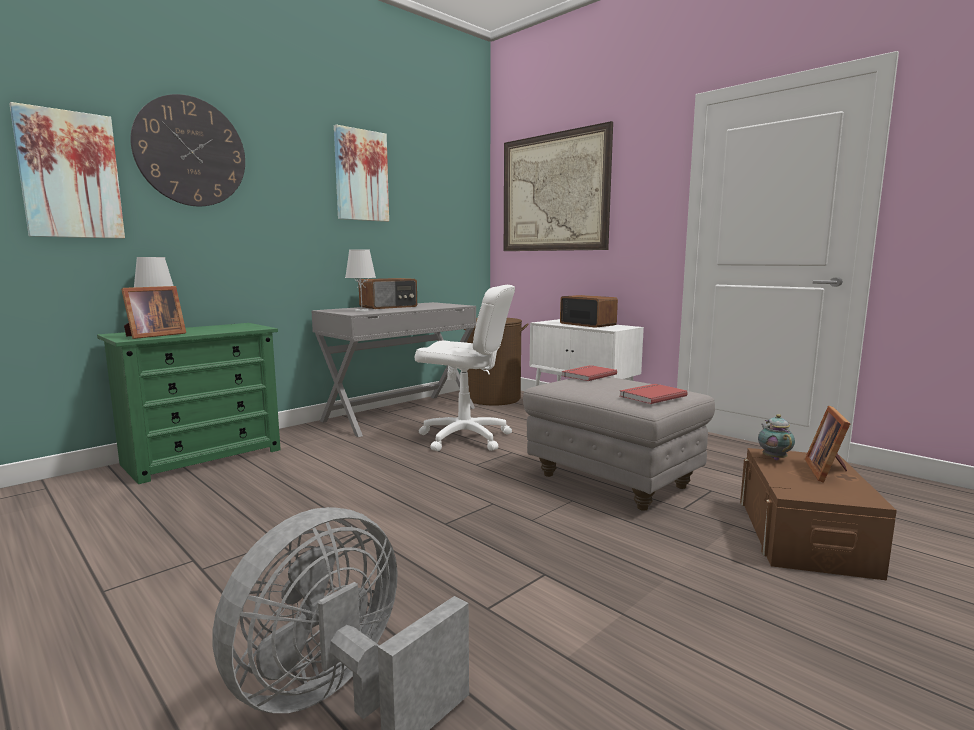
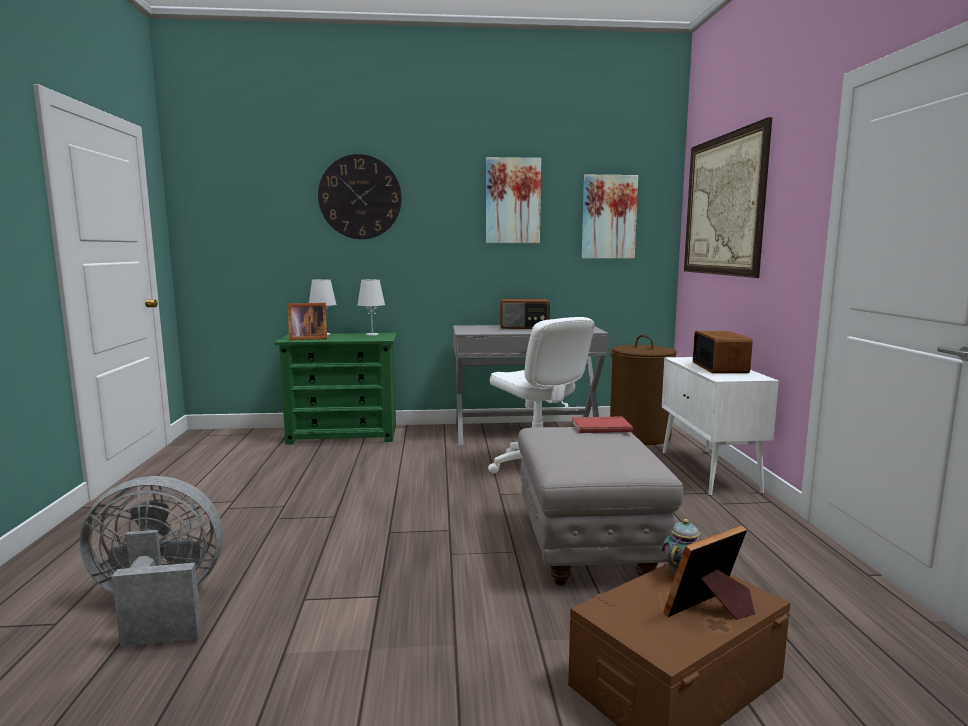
camera: 40 degrees right, 0 degrees up
(70, 175) = (279, 223): picture -> picture (608, 217)
(362, 310) = (484, 330): white table lamp -> white table lamp (372, 334)
(651, 396) = (588, 462): red book -> none

